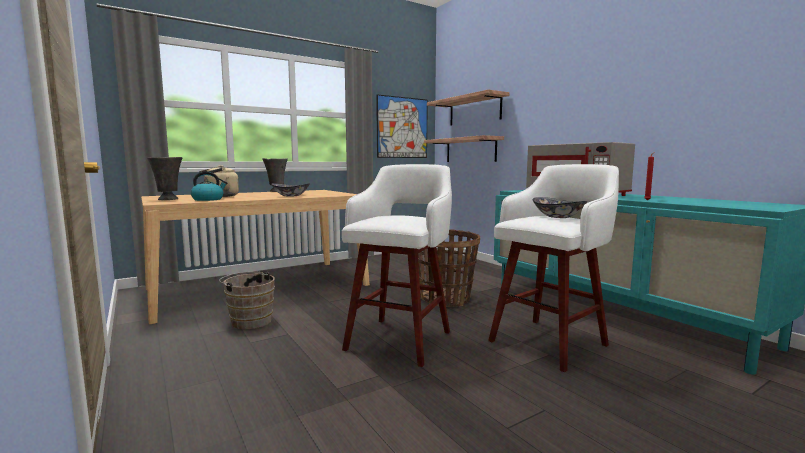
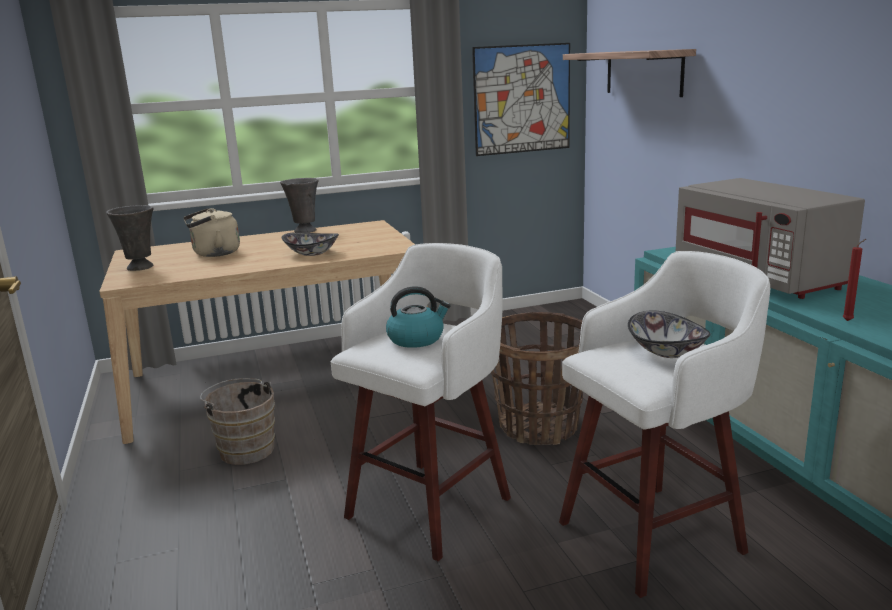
camera: 15 degrees right, 10 degrees up
(208, 199) = (190, 269): kettle -> kettle (416, 339)
(470, 150) = (636, 143): shelf -> none

